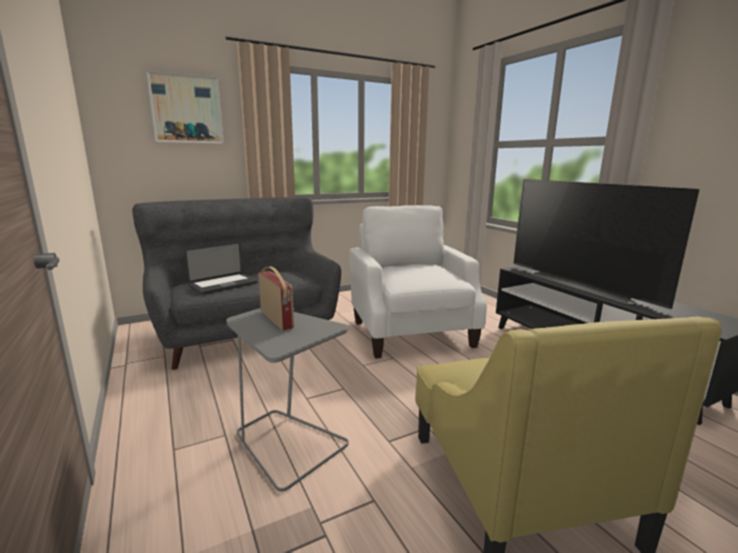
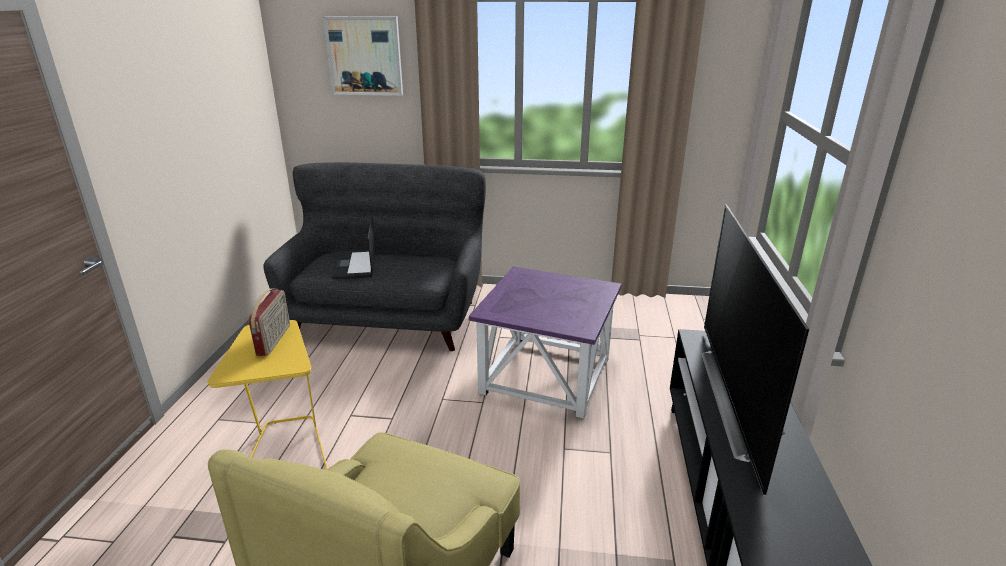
camera: 35 degrees right, 10 degrees up
(223, 285) = (355, 265): laptop -> laptop turned 90 degrees clockwise
(287, 444) = (286, 453): grey side table -> yellow side table
(410, 332) = (548, 375): white armchair -> purple side table

